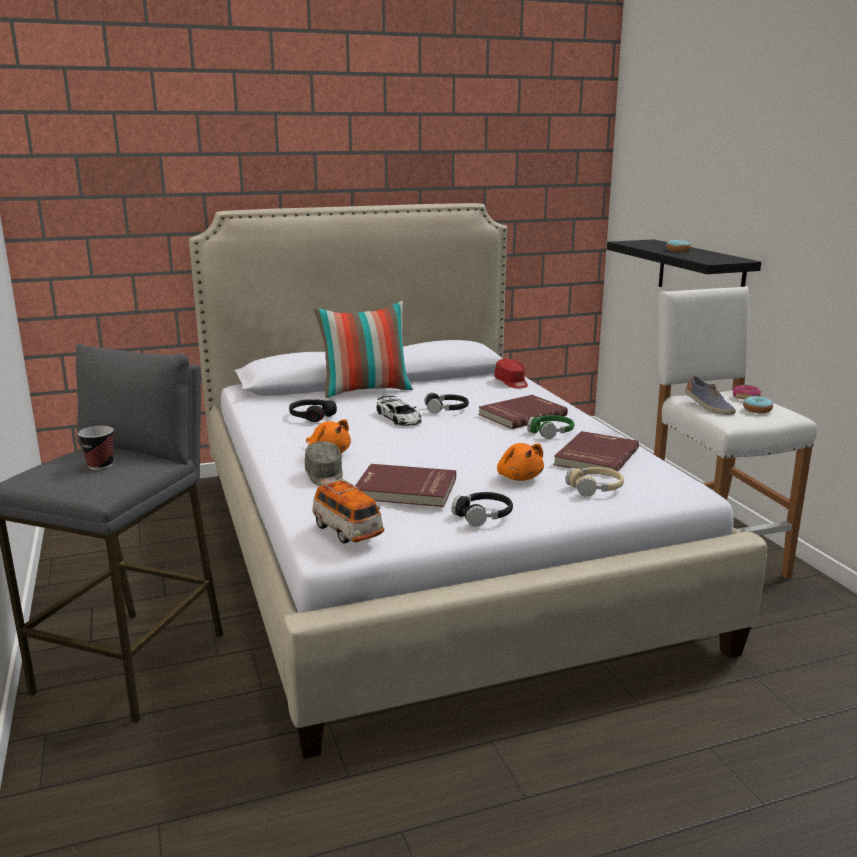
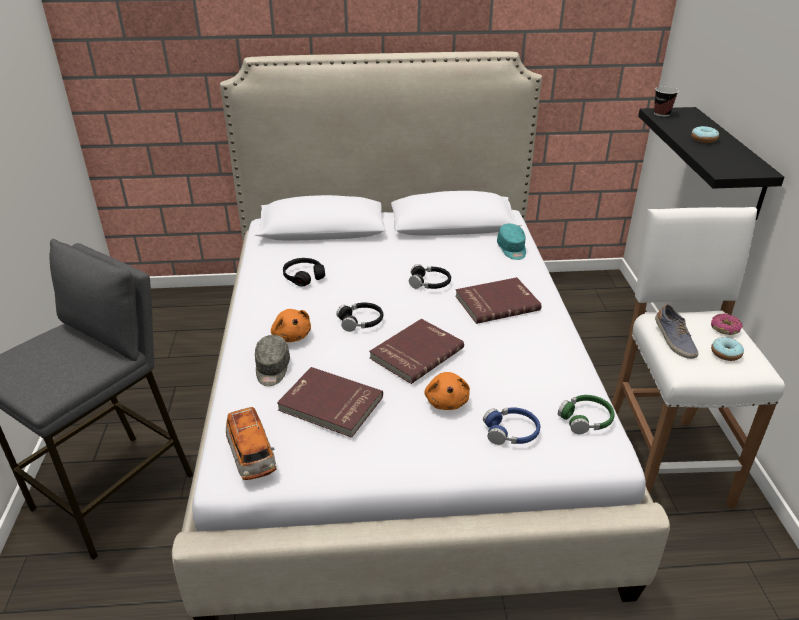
camera: 15 degrees right, 15 degrees up
(100, 465) = (59, 359): cup -> cup (661, 114)
(366, 391) = (369, 244): pillow -> none
(399, 417) = (379, 290): toy car -> none
(483, 515) = (384, 455): black headphones -> black headphones (361, 322)
(511, 382) = (512, 249): red cap -> turquoise cap
(551, 432) = (512, 334): green headphones -> green headphones (586, 419)
(594, 457) = (536, 381): red book -> red book (415, 352)
(595, 488) = (511, 432): beige headphones -> blue headphones

